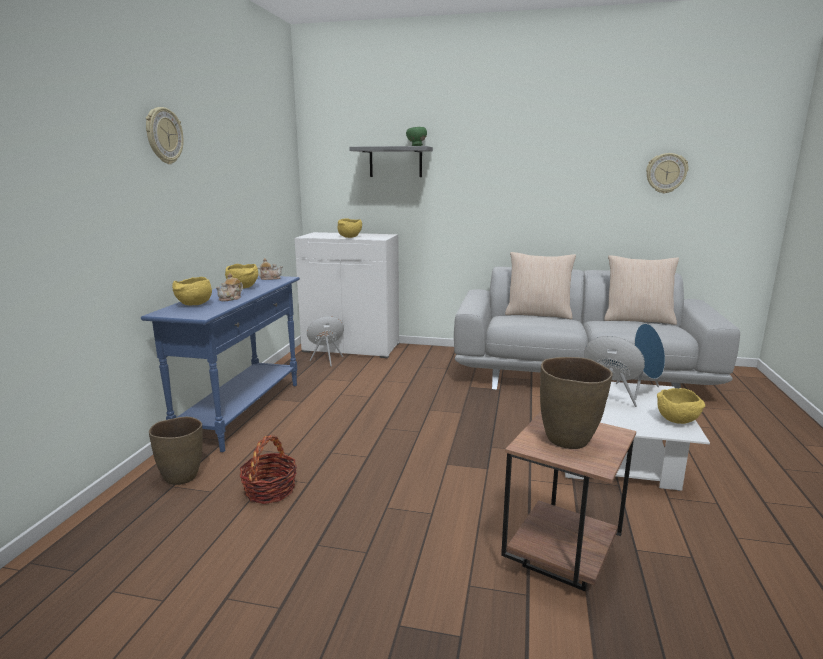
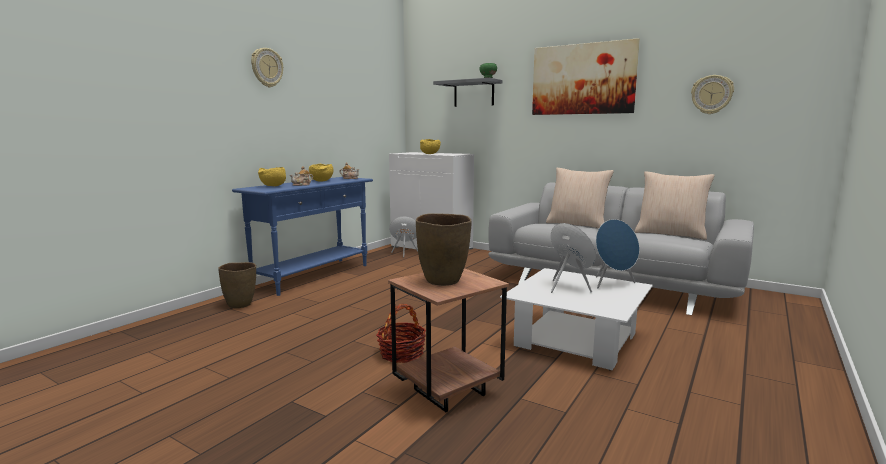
camera: 20 degrees right, 5 degrees down
(270, 490) = (286, 319): basket -> basket (401, 353)
(530, 151) = (583, 79): none -> picture
(677, 421) = (617, 305): yellow bowl -> none

